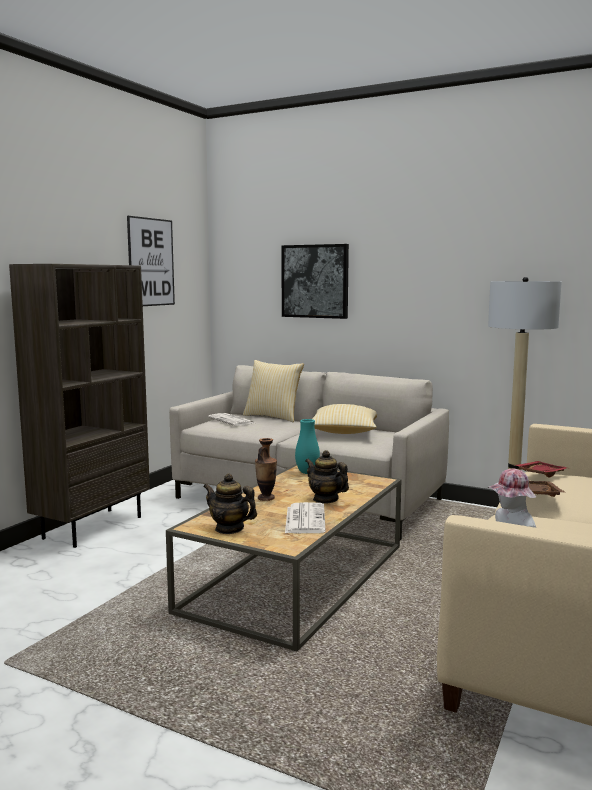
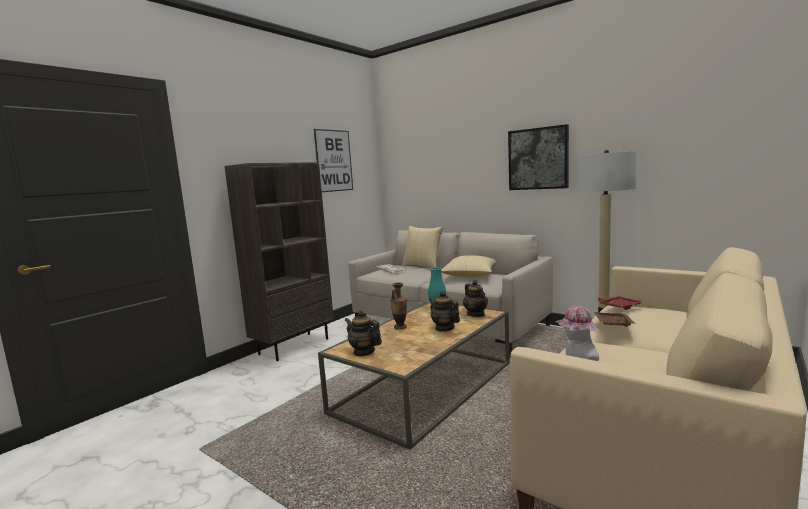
camera: 10 degrees right, 0 degrees up
(304, 519) = (423, 344): newspaper -> none
(315, 281) = (450, 167): picture -> picture (538, 159)
(361, 482) = (476, 314): none -> teapot

